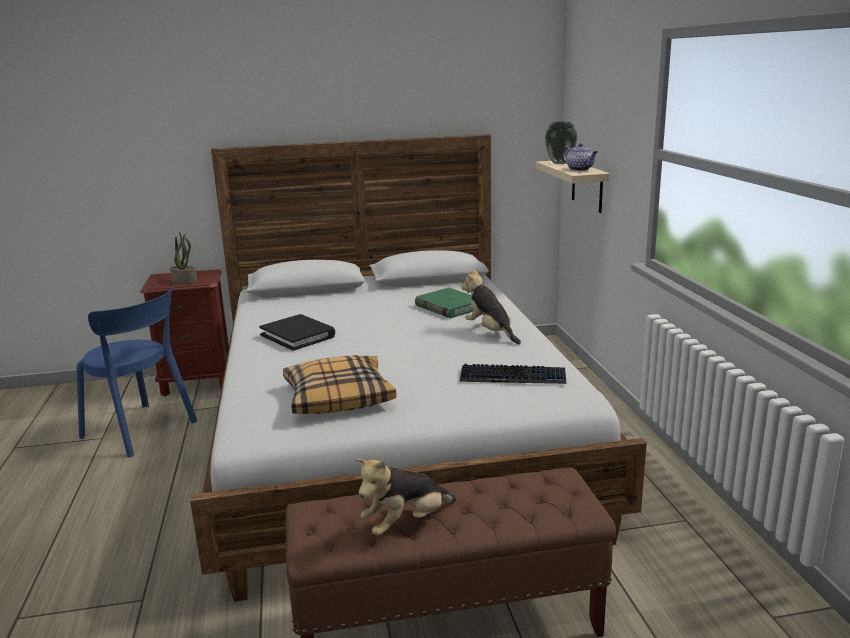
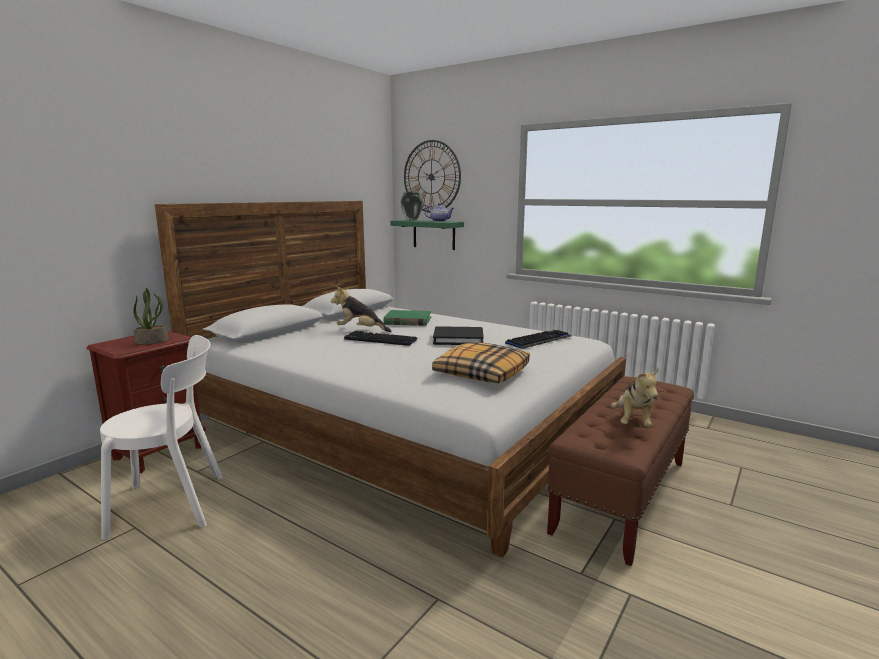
camera: 45 degrees left, 5 degrees down
(142, 430) = (174, 504): blue chair -> white chair
(298, 335) = (352, 354): black book -> black book (458, 339)
(361, 325) = (381, 339): none -> keyboard
(490, 332) = (469, 326): plush toy -> plush toy (360, 330)
(587, 186) = (434, 234): beige shelf -> green shelf
(589, 101) = (431, 176): none -> wall clock

